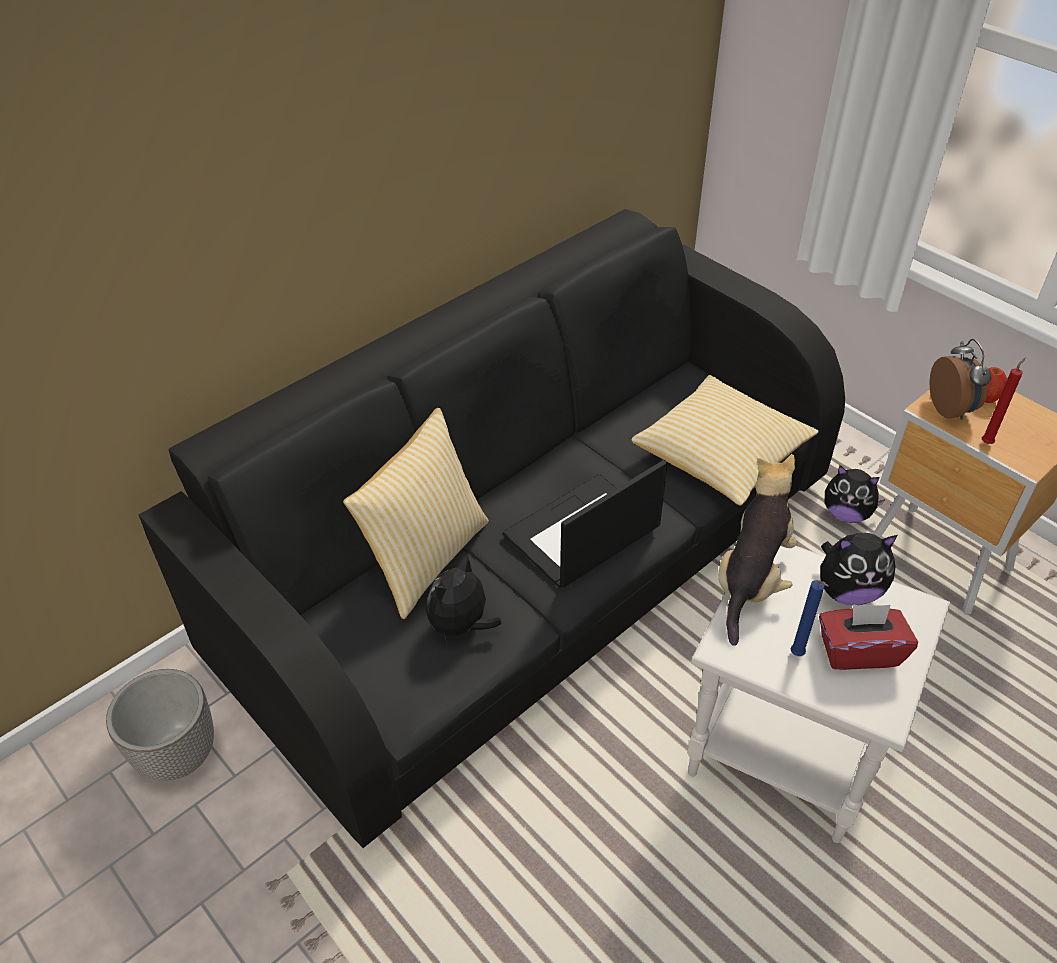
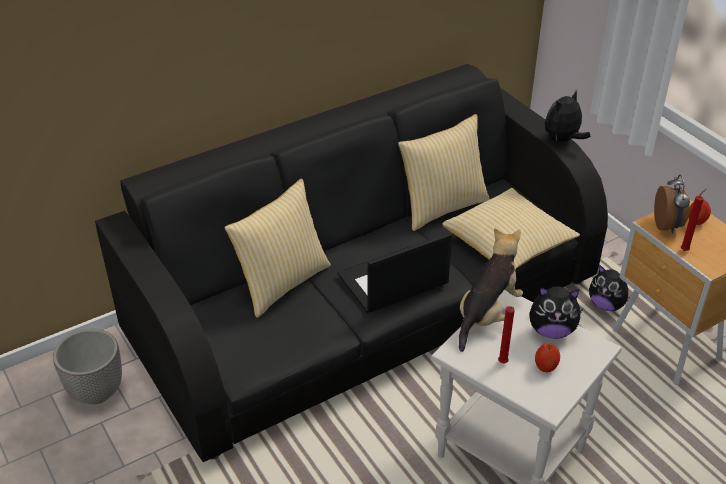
camera: 10 degrees right, 5 degrees down
(461, 626) = (294, 328): plush toy -> plush toy (562, 140)
(617, 412) = (442, 206): none -> pillow
(798, 656) = (503, 364): blue candle -> red candle
(858, 651) = (545, 367): red tissue box -> apple

